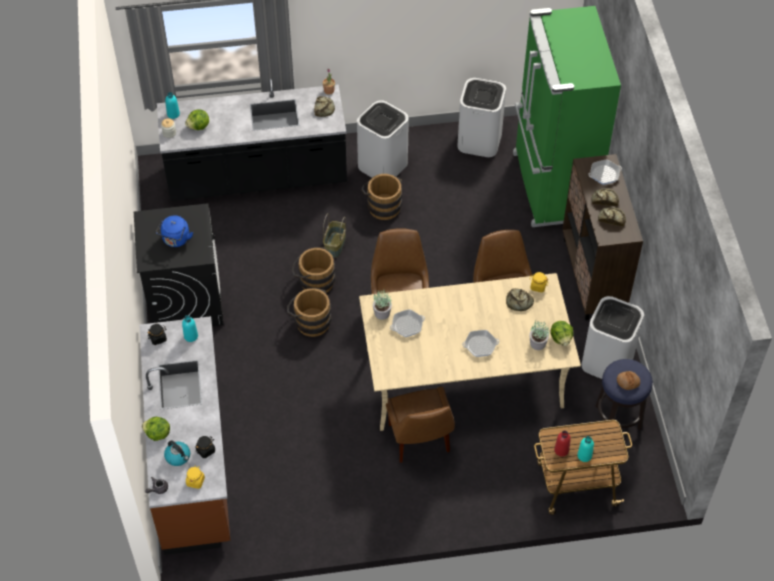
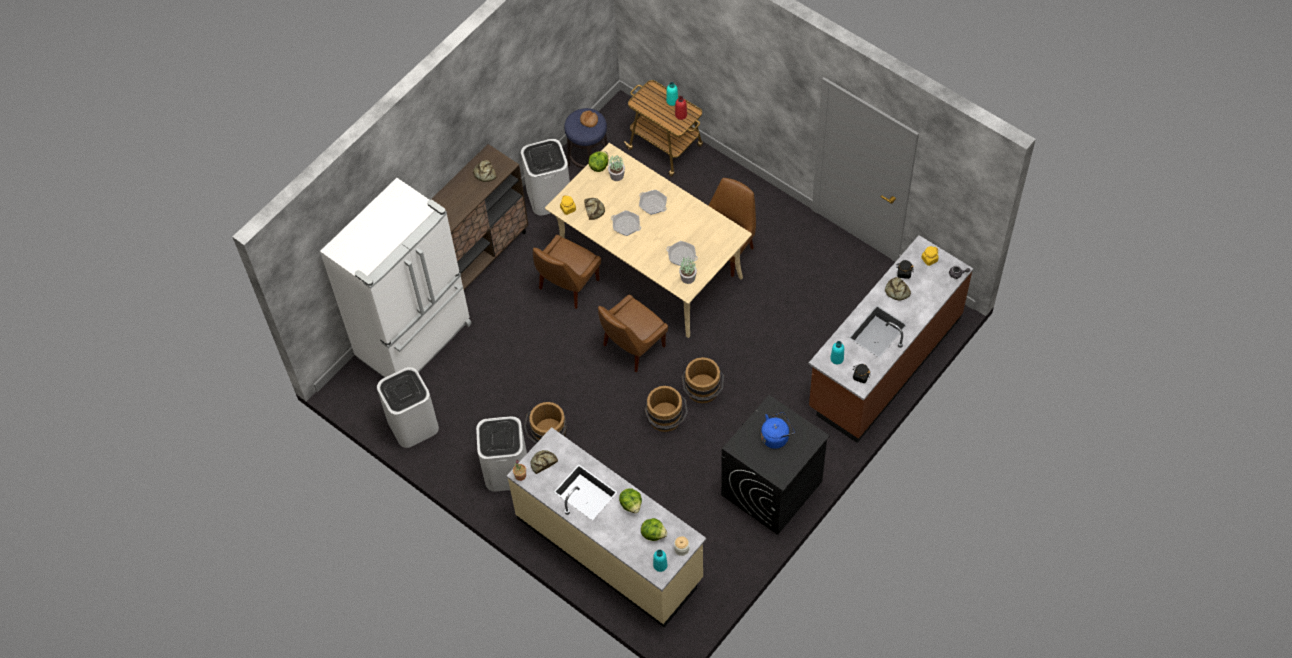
camera: 130 degrees left, 5 degrees up
(157, 434) = (925, 309): lettuce -> lettuce (631, 504)
(178, 457) = (925, 283): kettle -> none
(257, 177) = (610, 548): black counter -> beige counter
(335, 245) = (619, 435): basket -> none
(551, 187) = (416, 341): green fridge -> white fridge
(604, 174) = (445, 205): frying pan -> frying pan (626, 225)
(604, 199) = (471, 189): bread -> bread (897, 291)

